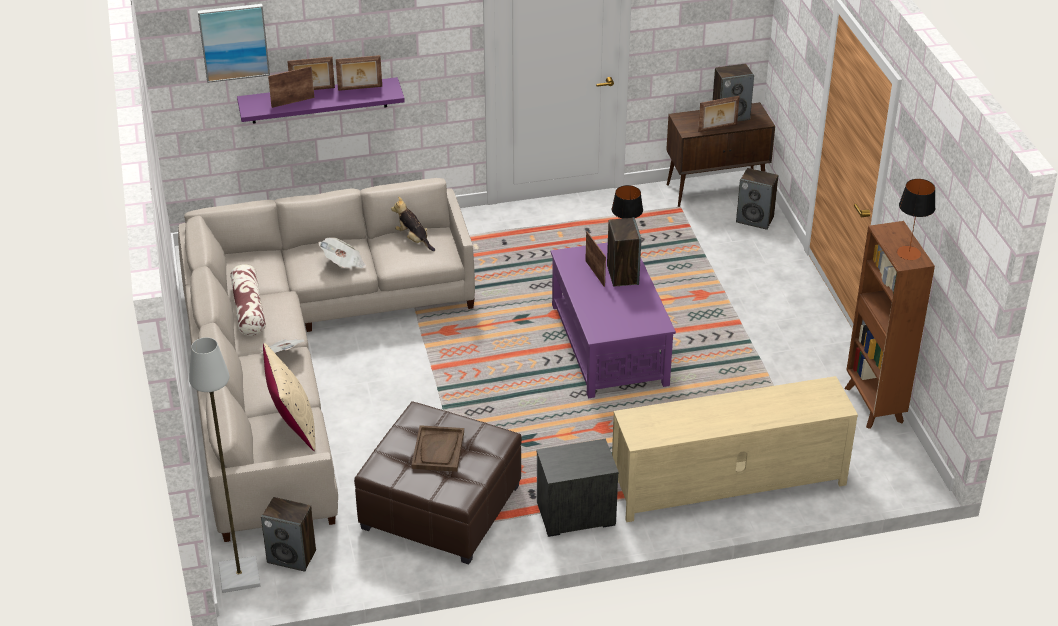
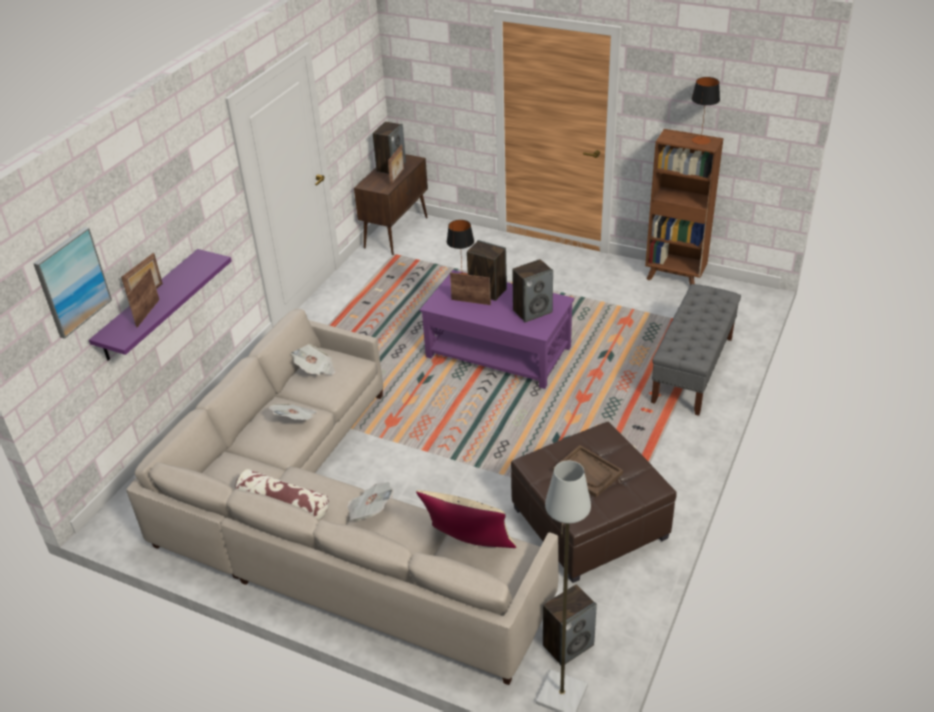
camera: 50 degrees left, 0 degrees up
(360, 88) = (184, 272): picture frame -> none
(413, 239) = (315, 369): plush toy -> newspaper
(574, 514) = (660, 455): nightstand -> none
(727, 483) = (692, 370): beige tv stand -> grey bench
(755, 219) = (446, 233): speaker -> speaker (532, 311)

